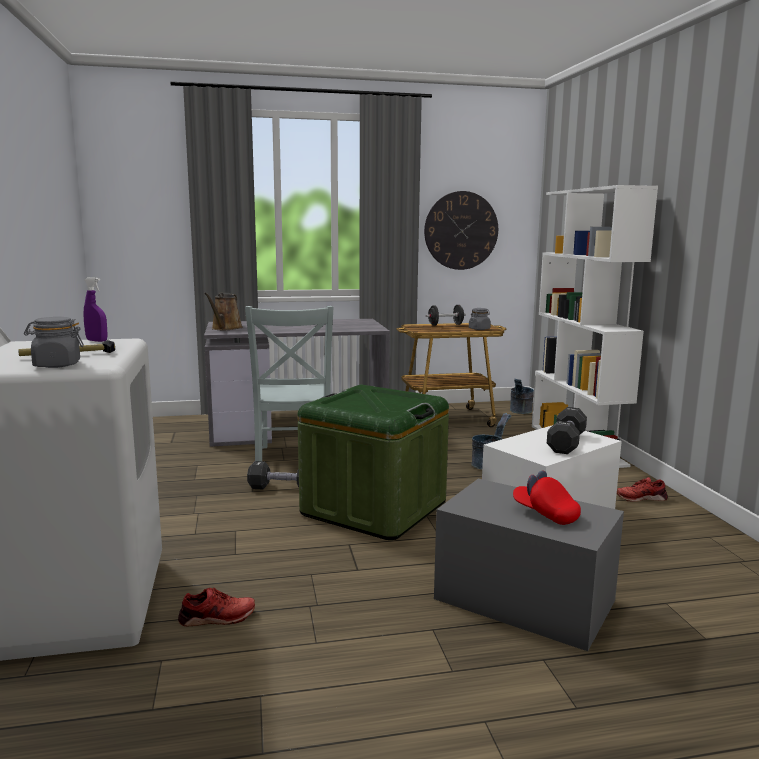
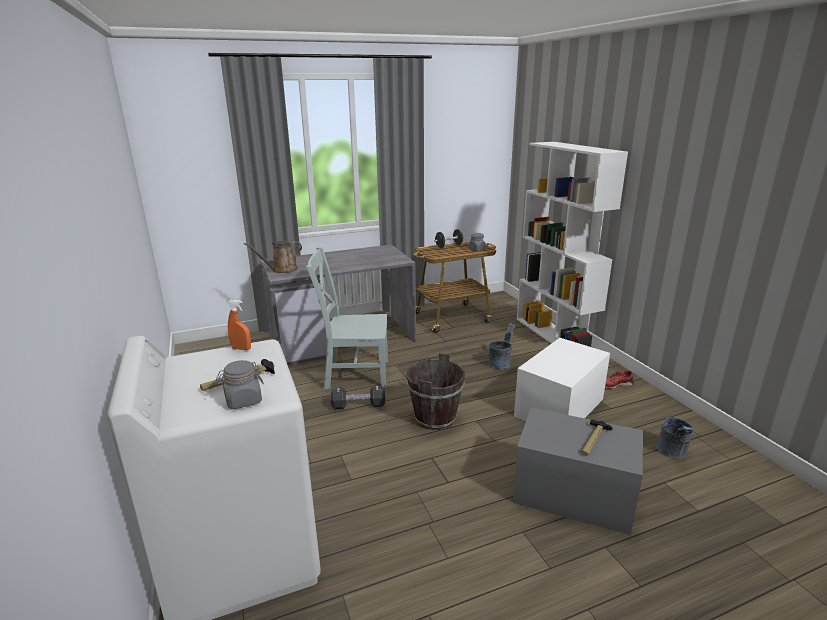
camera: 10 degrees left, 10 degrees up
(97, 341) = (241, 348): purple spray bottle -> orange spray bottle
(217, 618) = (365, 546): red shoe -> none
(225, 328) = (282, 270): brown watering can -> brown watering can turned 60 degrees clockwise
(293, 460) = (353, 374): grey chair -> grey chair turned 105 degrees clockwise
(374, 508) = (435, 418): green storage box -> brown bucket
(461, 230) = (454, 166): wall clock -> none
(520, 412) = (502, 304): grey bucket -> grey bucket (672, 453)
(545, 514) = (593, 441): red cap -> hammer
(566, 443) = (574, 360): black dumbbell -> none

